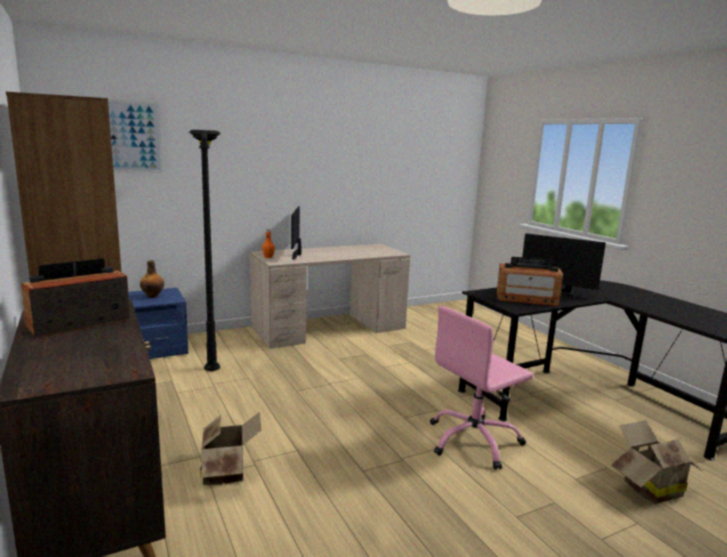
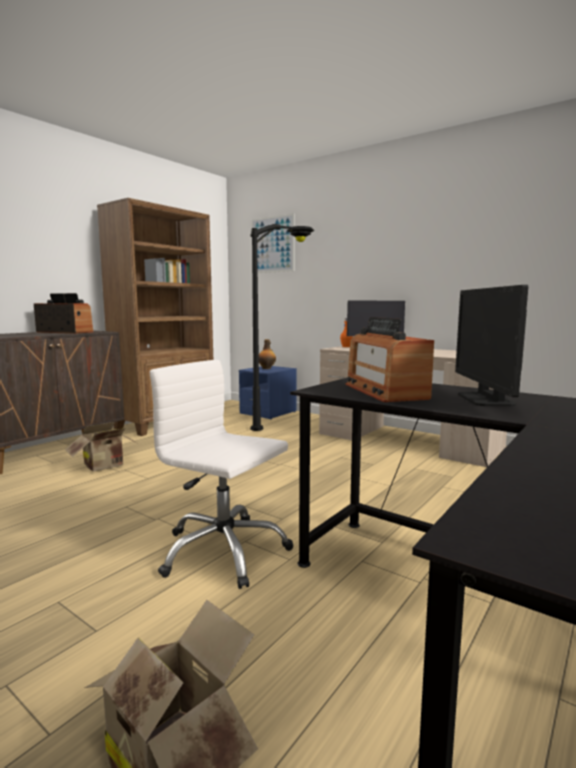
camera: 65 degrees right, 5 degrees down
(474, 441) = (223, 551): pink office chair -> white office chair

